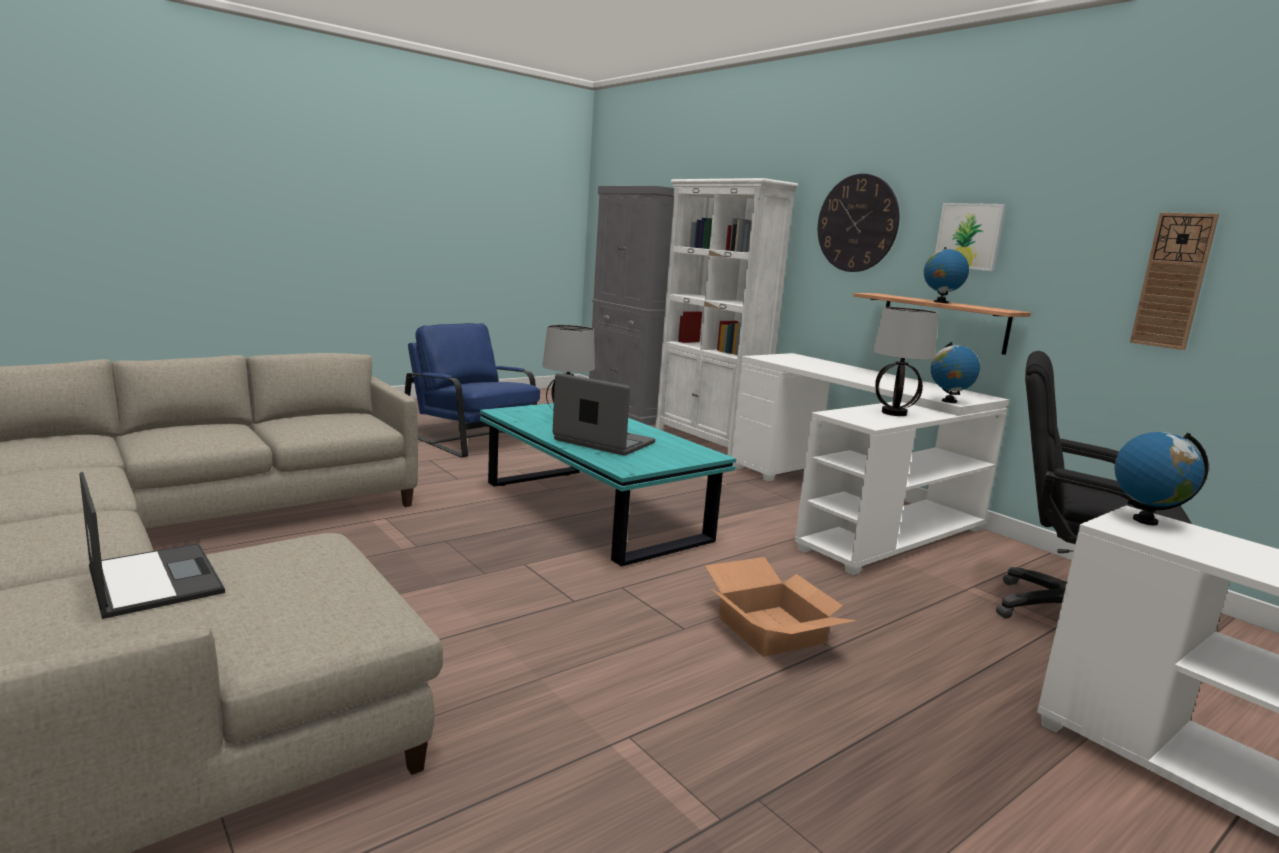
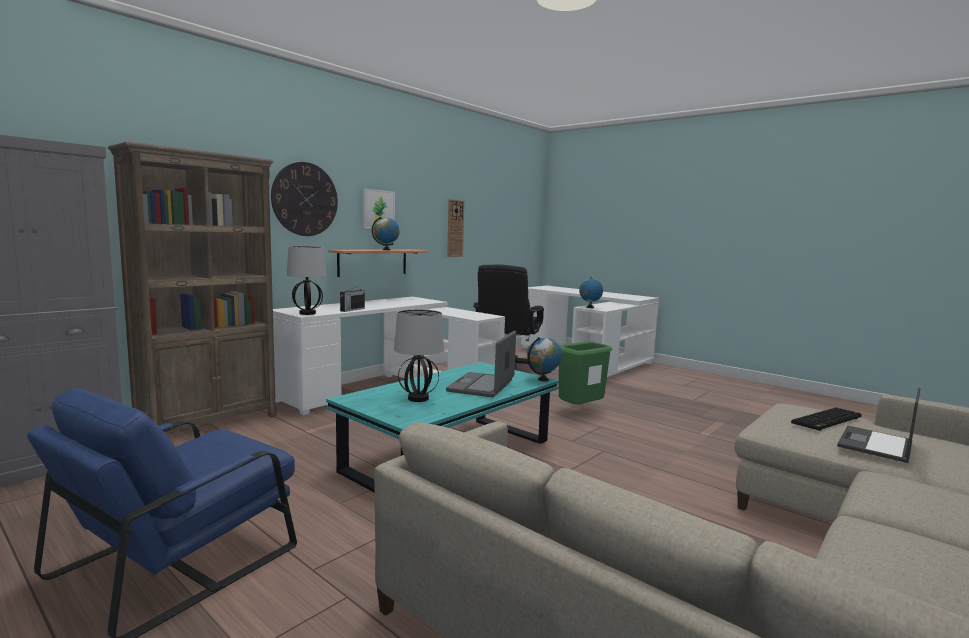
camera: 100 degrees left, 5 degrees down
(271, 597) = (827, 421): none -> keyboard
(707, 441) = (210, 423): white bookcase -> brown bookcase
(773, 630) = (580, 411): cardboard box -> green trash can
(811, 369) = (352, 310): none -> radio
(894, 413) = (457, 312): table lamp -> table lamp (307, 313)
(948, 401) = (435, 301): globe -> globe (543, 380)

